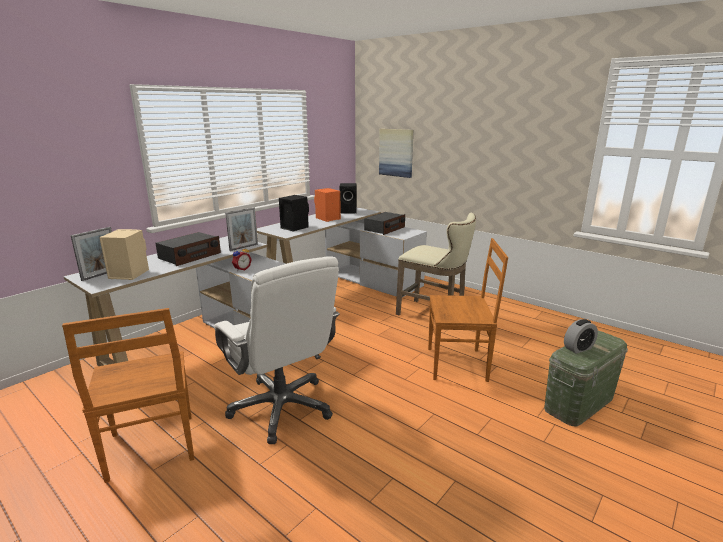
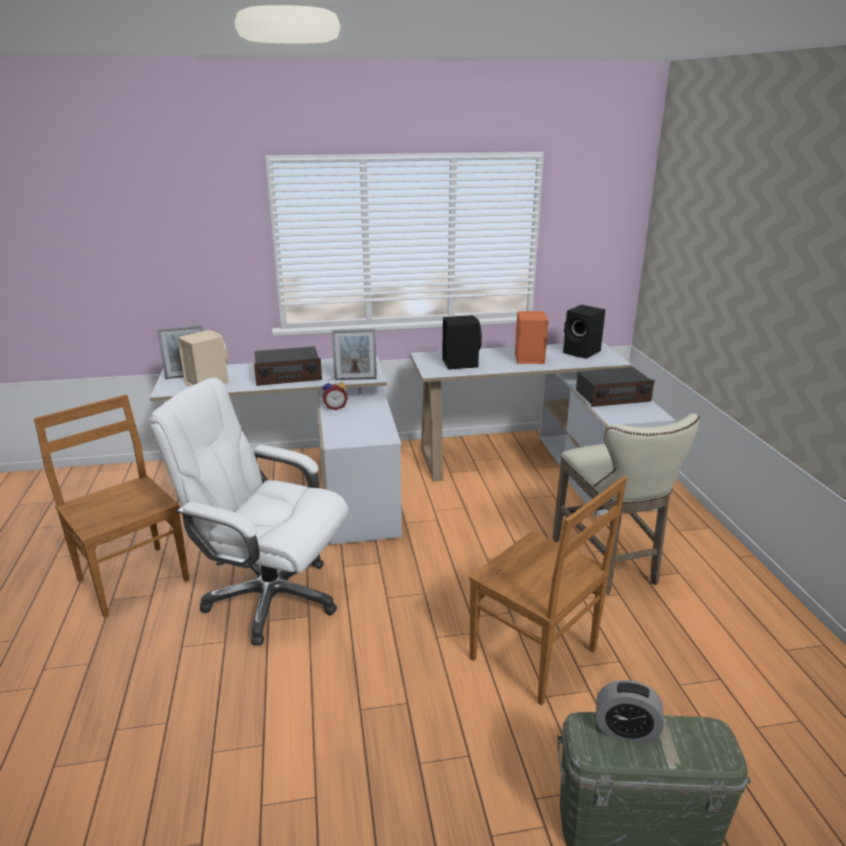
camera: 40 degrees right, 5 degrees up
(151, 449) = (132, 578): brown chair -> brown chair turned 120 degrees clockwise
(282, 407) = (270, 597): white office chair -> white office chair turned 105 degrees clockwise
(396, 152) = (688, 267): picture -> none

